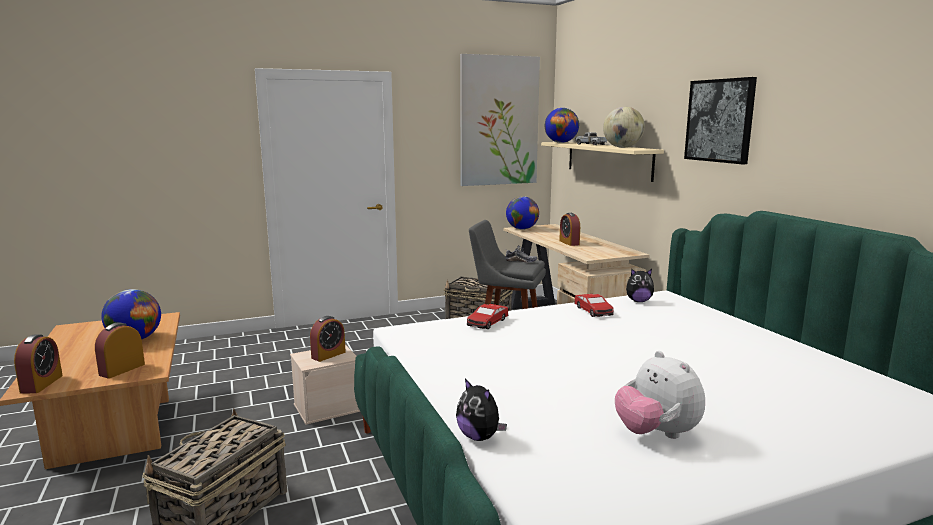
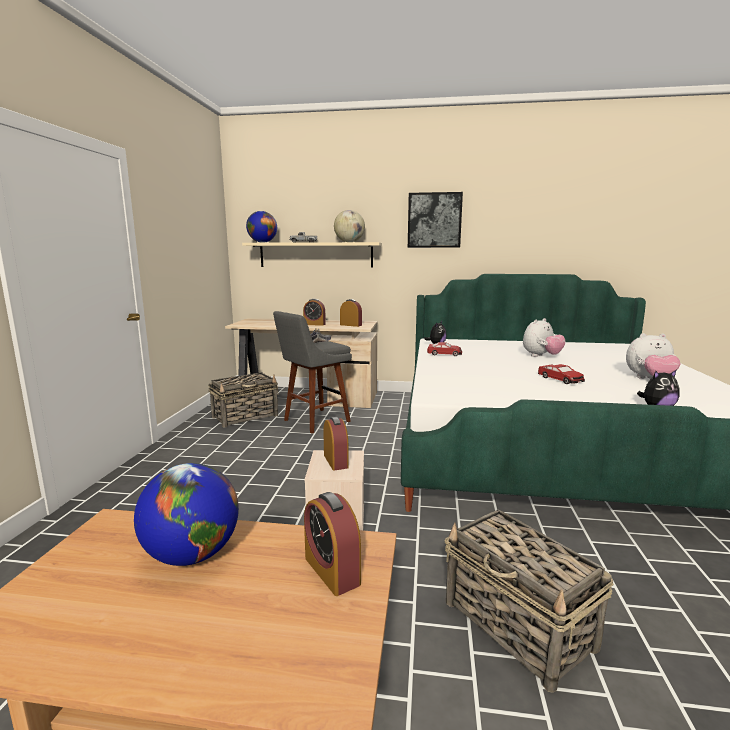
camera: 60 degrees left, 0 degrees up
(41, 384) = (321, 672): alarm clock -> alarm clock (351, 325)
(487, 322) = (439, 375): toy car -> toy car (560, 379)
(499, 121) = (201, 221): picture -> none
(522, 229) = (243, 324): globe -> none
(685, 356) = (541, 356): none -> plush toy

